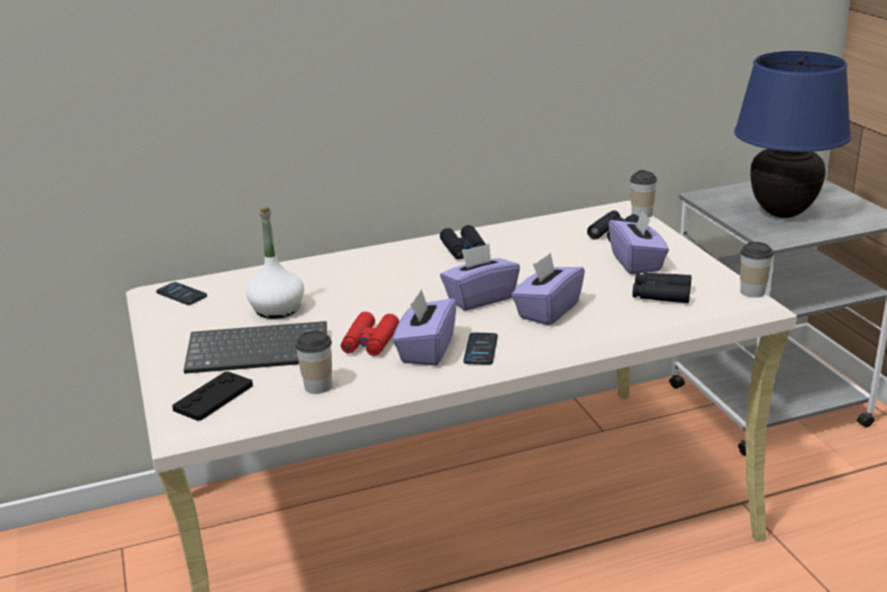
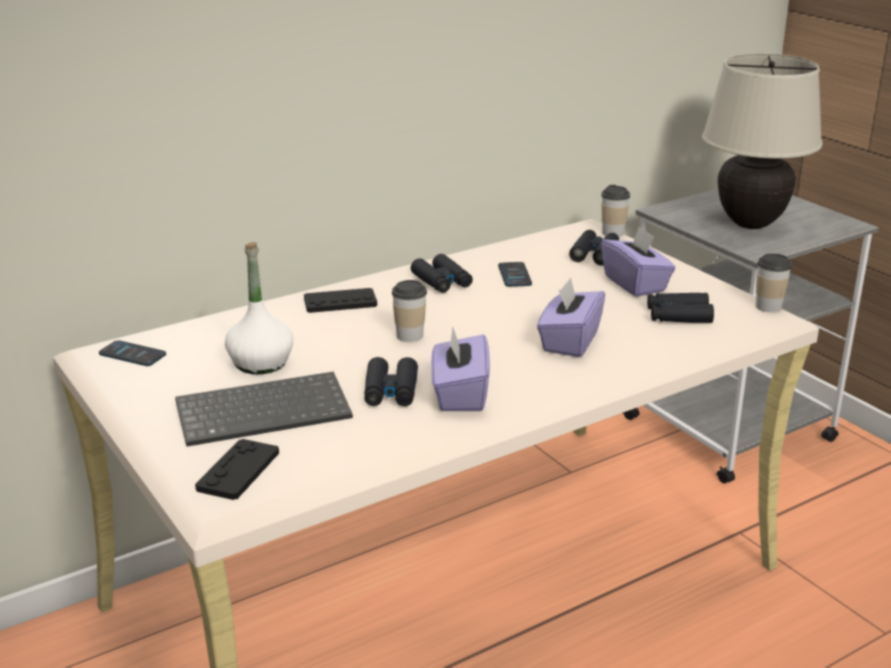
camera: 15 degrees left, 0 degrees up
(318, 386) = (357, 446): cup -> cup (410, 336)
(368, 262) = (340, 302): none -> black game controller
(370, 342) = (391, 391): red binoculars -> black binoculars
(480, 298) = (488, 333): purple tissue box -> none
(480, 349) = (520, 389): phone -> phone (514, 275)
(783, 213) = (751, 224): blue table lamp -> beige table lamp

